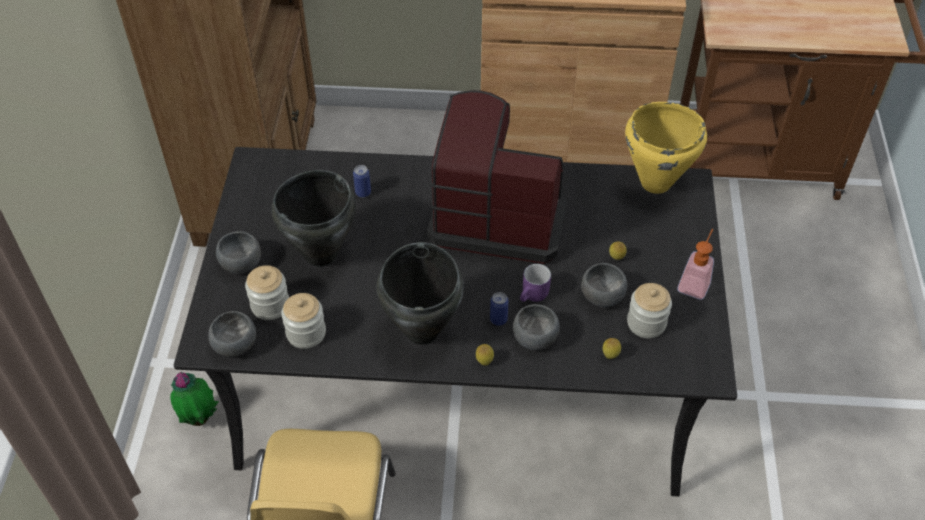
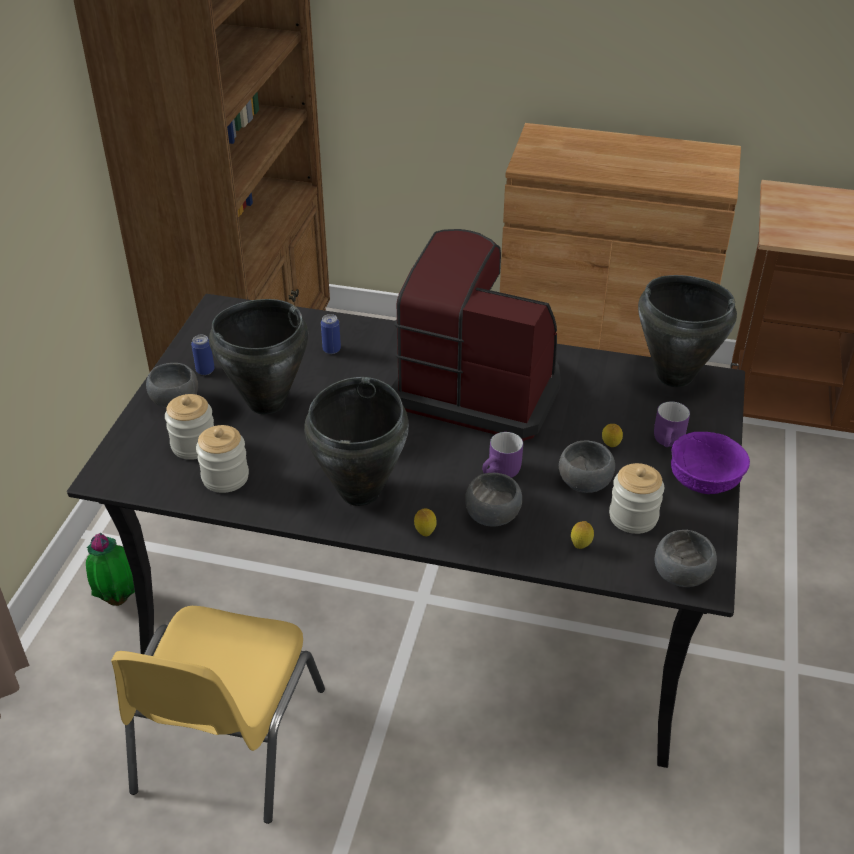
camera: 10 degrees right, 10 degrees down
(236, 345) = (143, 479): grey bowl -> grey bowl (683, 575)
(498, 319) = (453, 491): can -> can (205, 370)
(655, 182) = (673, 376): yellow cooking pot -> black cooking pot
(663, 247) = (670, 442): none -> purple mug
(695, 282) = (703, 482): soap dispenser -> purple bowl

